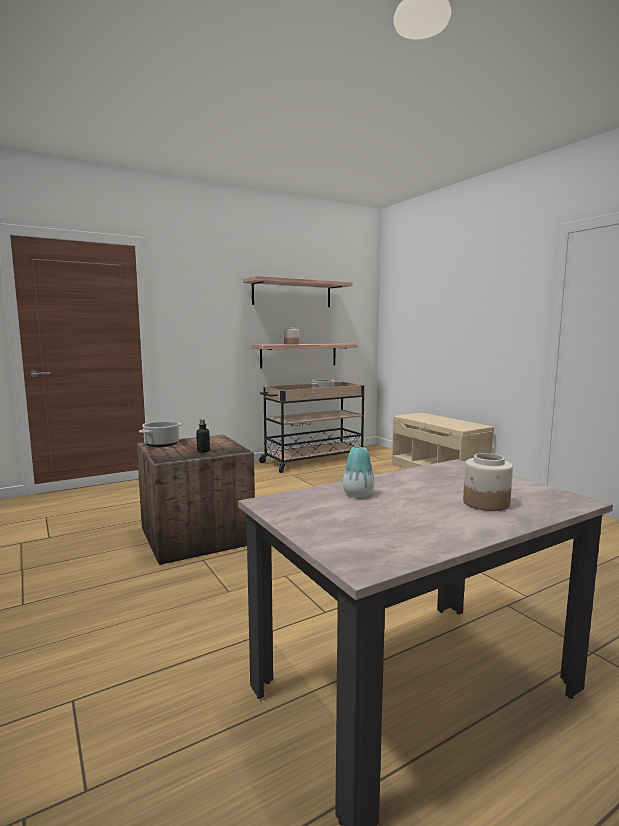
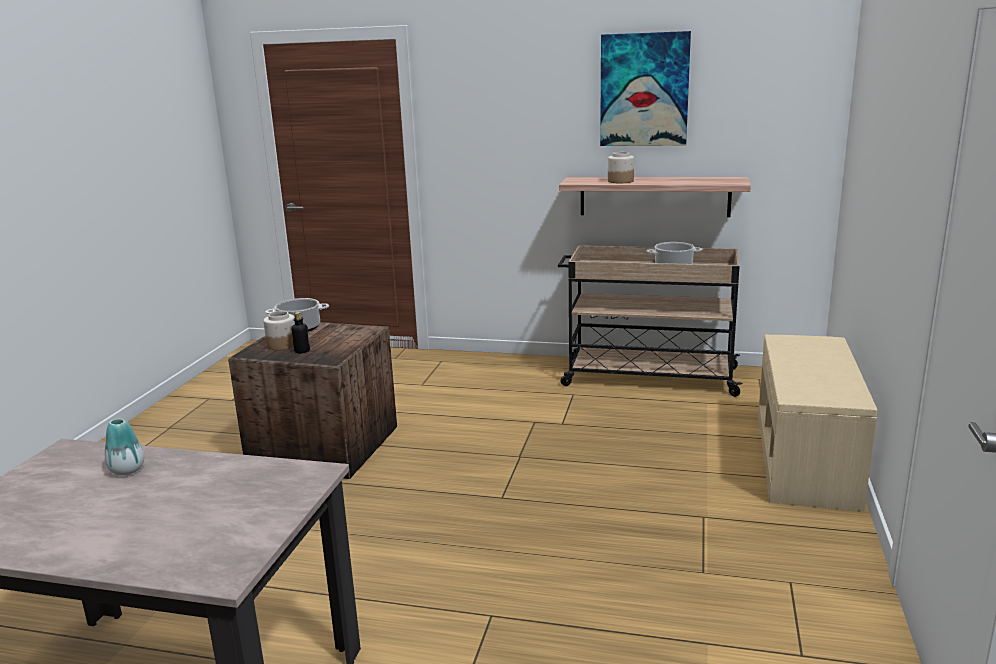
camera: 45 degrees right, 10 degrees up
(292, 294) = (644, 90): shelf -> picture
(486, 503) = (156, 532): jar -> jar (282, 345)

